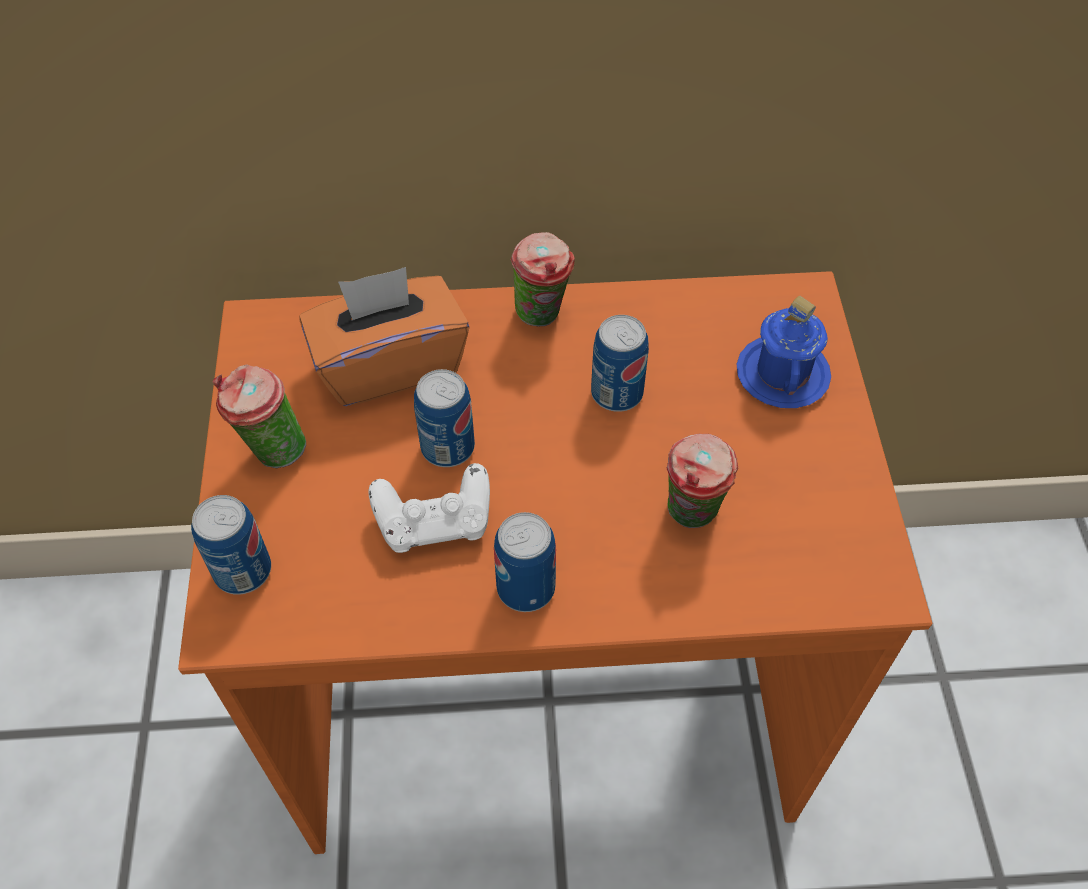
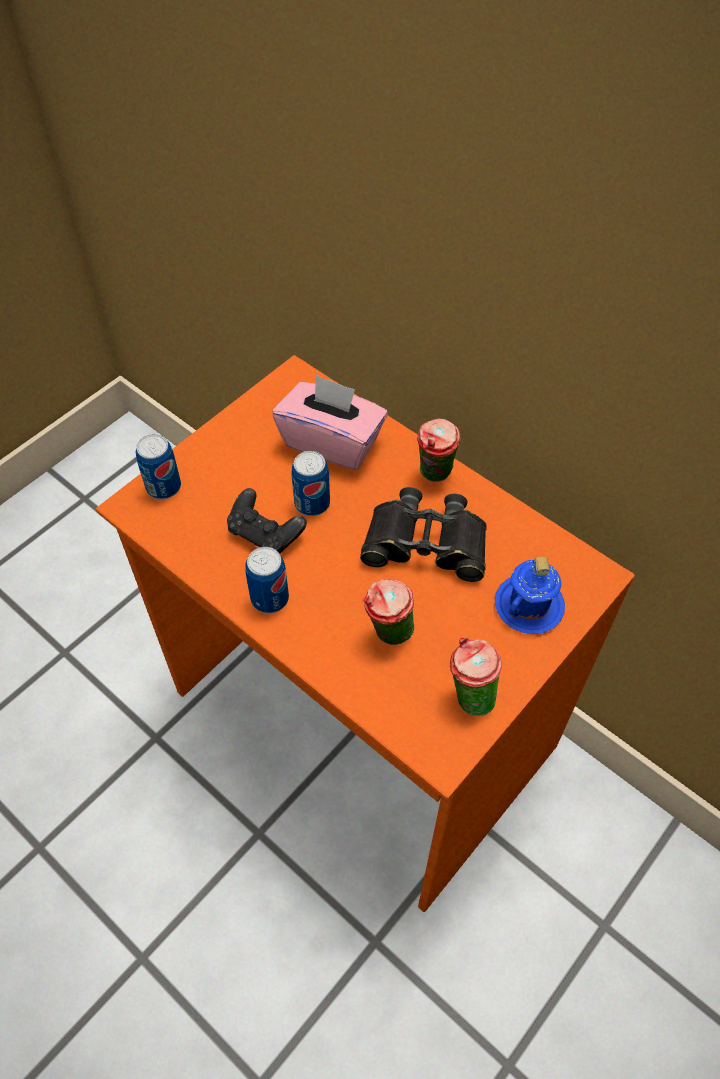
camera: 45 degrees right, 0 degrees up
(271, 452) = (233, 442): cup -> cup (469, 696)
(389, 364) = (332, 442): orange tissue box -> pink tissue box
(435, 522) = (265, 534): white game controller -> black game controller
(617, 393) = (426, 543): can -> black binoculars

